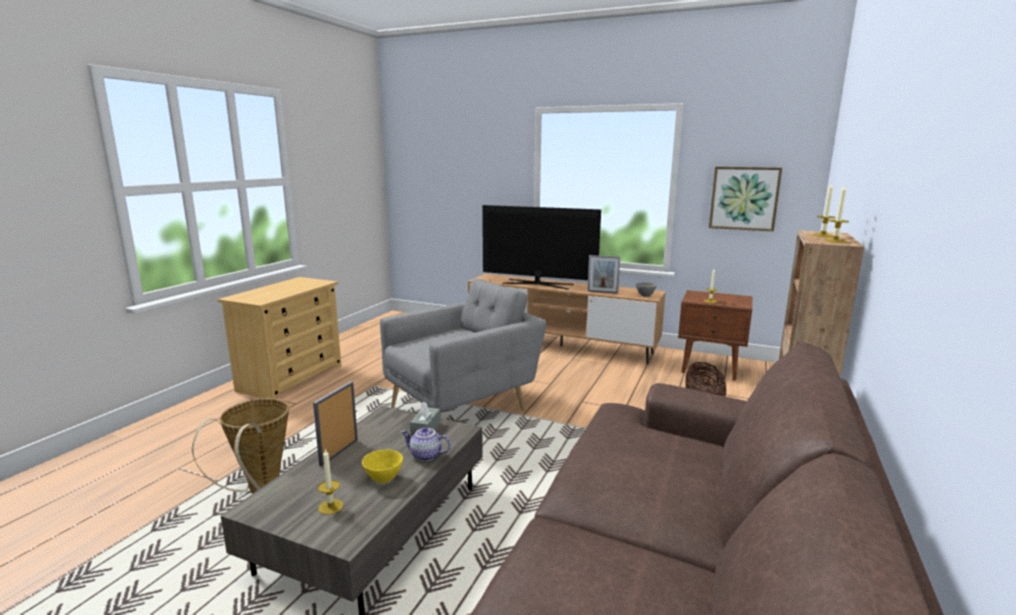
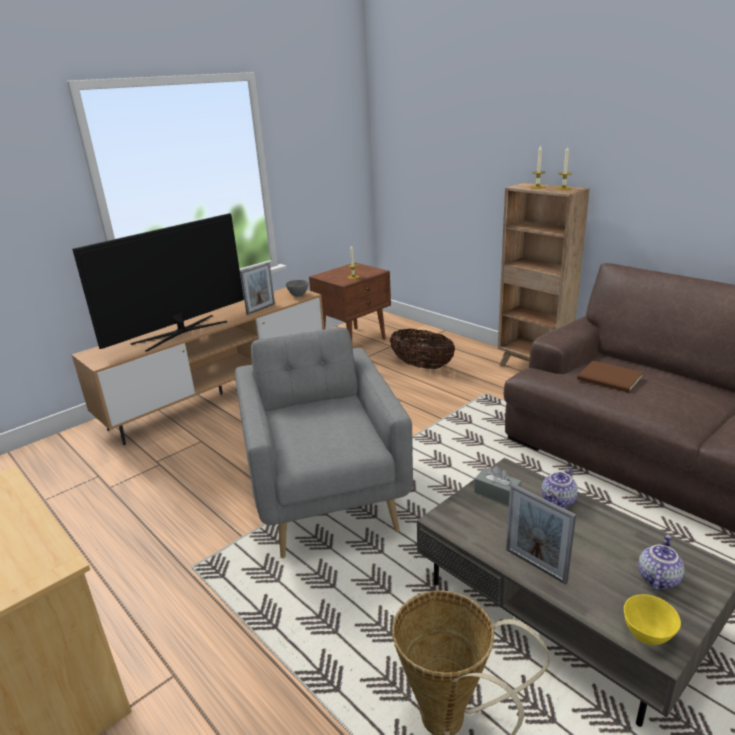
camera: 65 degrees left, 10 degrees up
(331, 506) = (657, 578): candle -> teapot
(383, 479) = (603, 535): yellow bowl -> yellow bowl (647, 636)
(637, 443) = (611, 379): none -> brown book
(744, 198) = (322, 171): picture -> none

